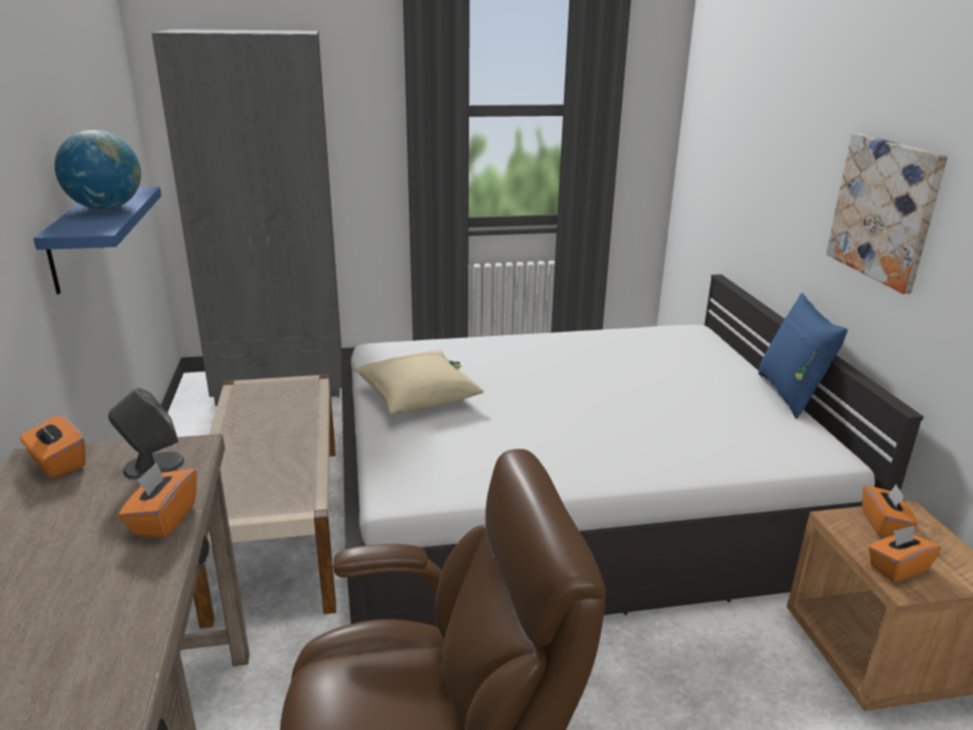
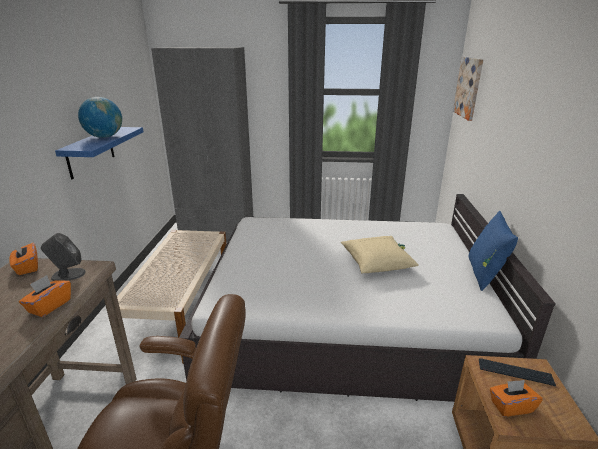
camera: 15 degrees right, 0 degrees up
(417, 397) = (257, 250): beige pillow -> beige pillow (376, 263)
(884, 524) = (515, 373): orange tissue box -> keyboard
(885, 210) = (548, 161): picture -> picture (469, 87)

